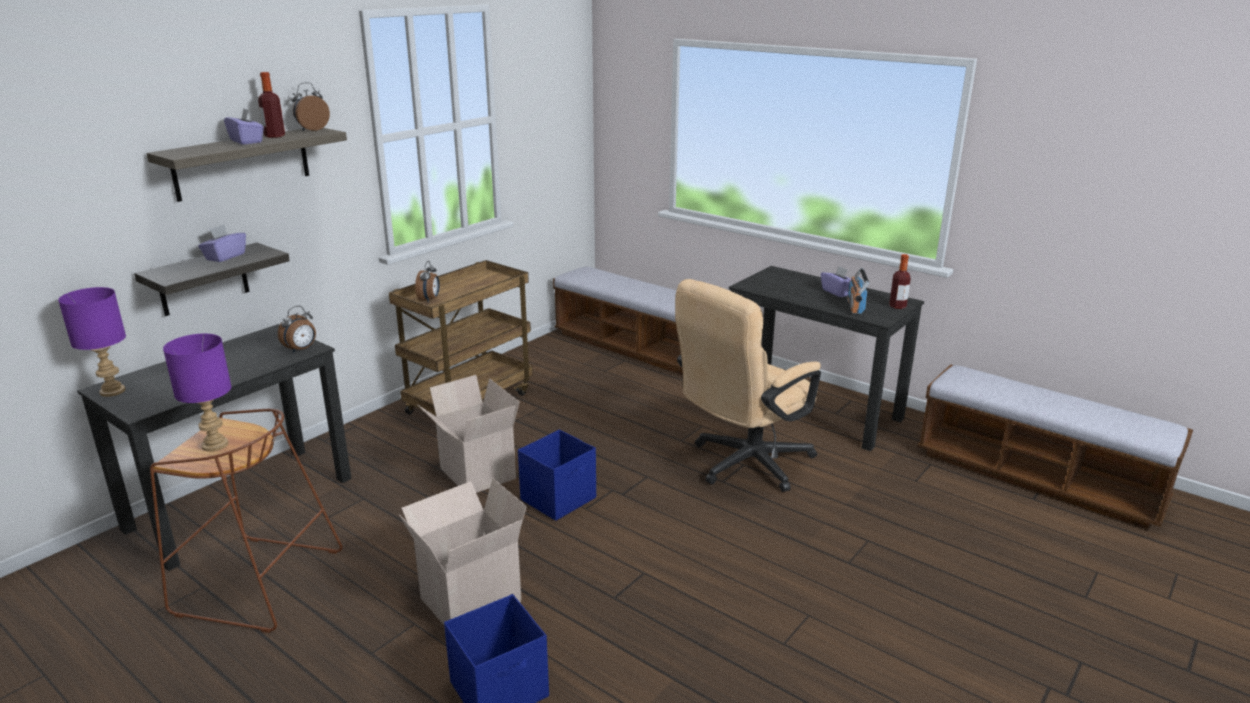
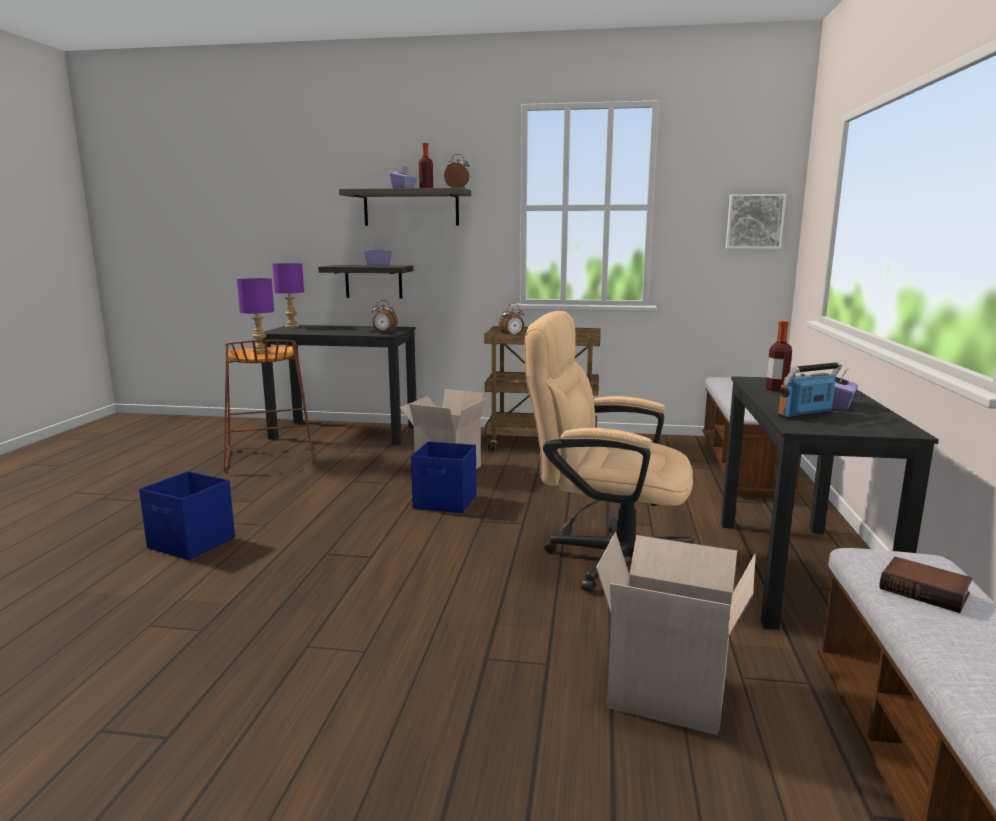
camera: 60 degrees right, 10 degrees down
(470, 598) = (291, 508): cardboard box -> cardboard box (670, 691)
(566, 120) = (754, 221): none -> picture
(897, 306) = (871, 429): bottle -> bottle (776, 389)
(997, 386) = (925, 590): none -> book

